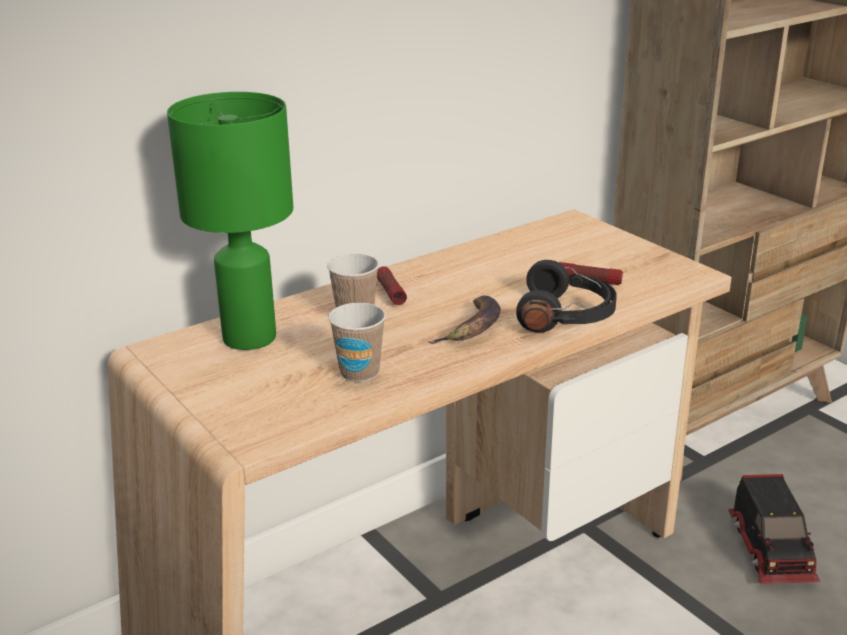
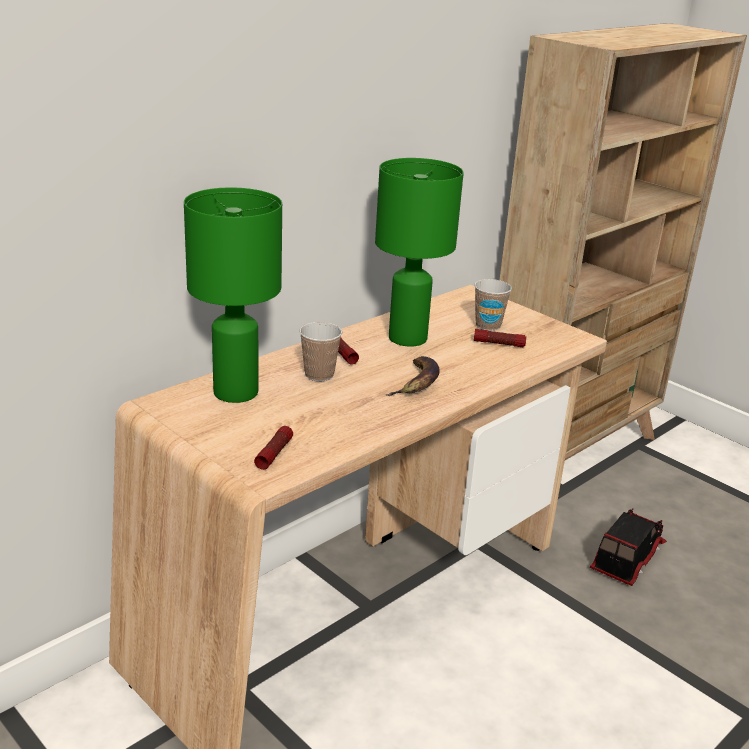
camera: 10 degrees left, 0 degrees up
(271, 412) = (274, 453): none -> flashlight
(359, 373) = (337, 420): cup -> cup (488, 325)
(477, 274) = (408, 339): none -> green table lamp
(566, 316) = (489, 373): black headphones -> none
(771, 550) = (626, 558): toy truck -> toy truck turned 135 degrees counterclockwise

